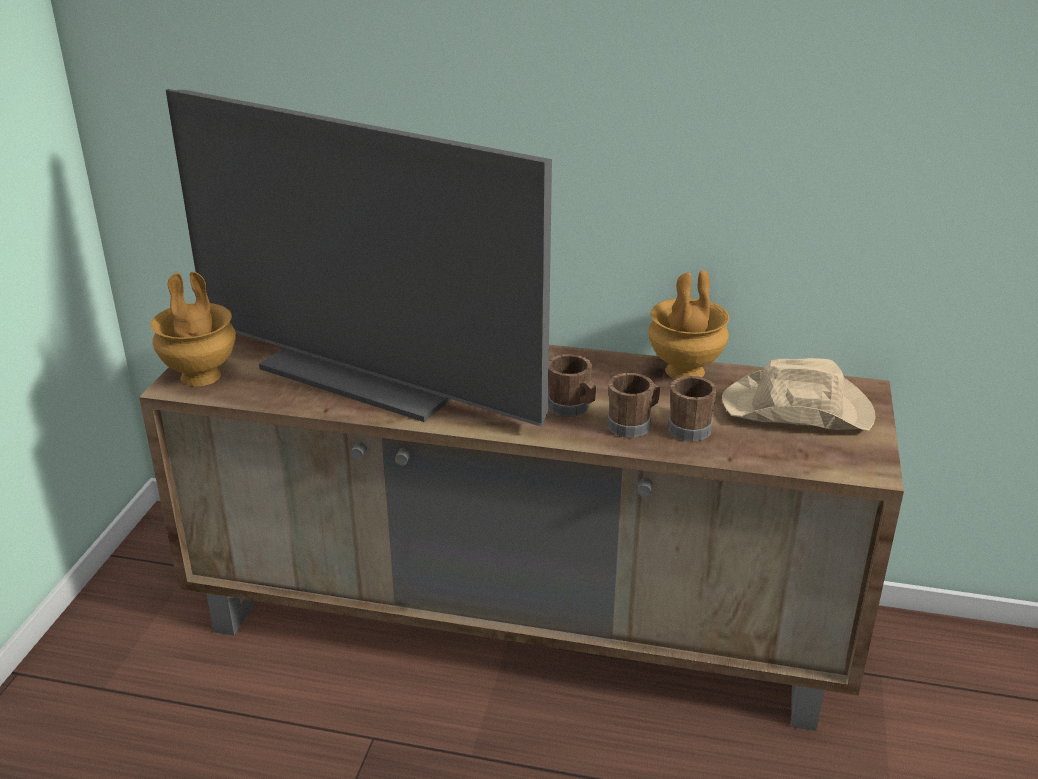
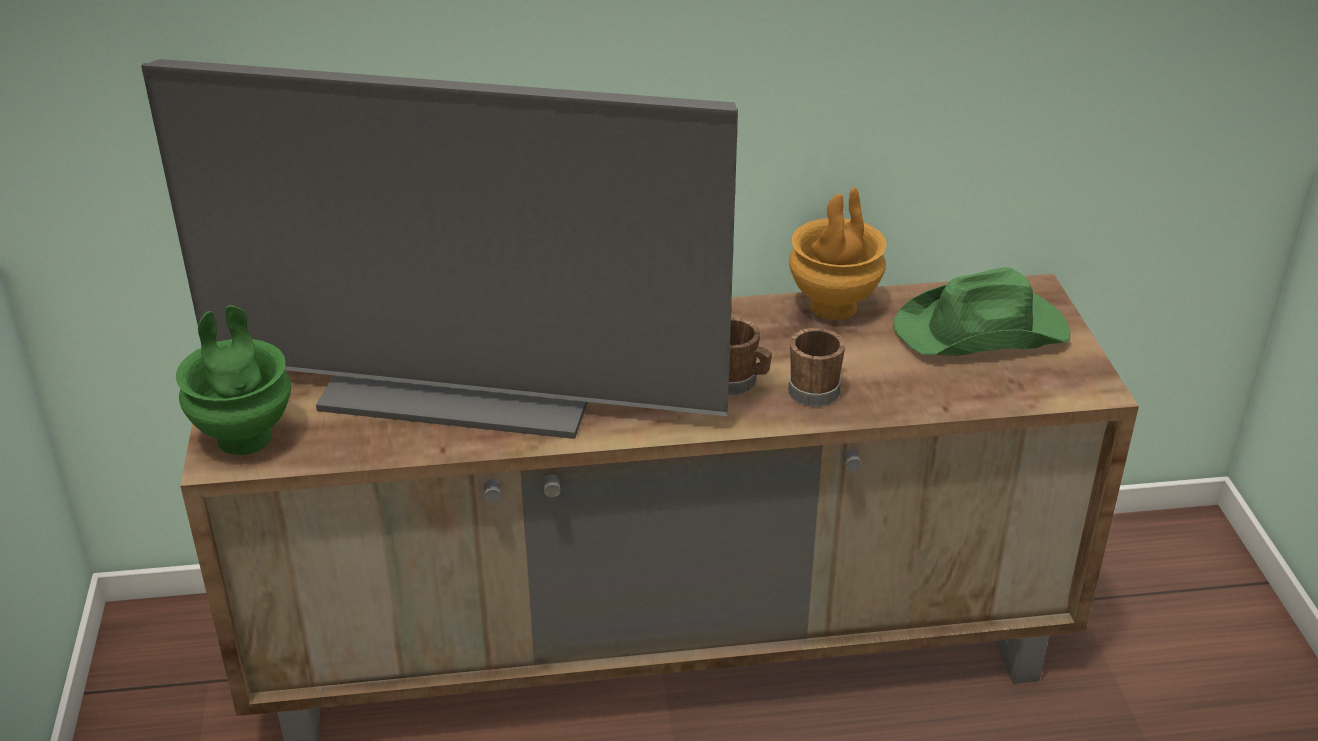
camera: 20 degrees left, 5 degrees up
(202, 376) = (246, 437): brown vase -> green vase
(691, 427) = (882, 377): brown mug -> none
(798, 410) = (983, 331): beige hat -> green hat

